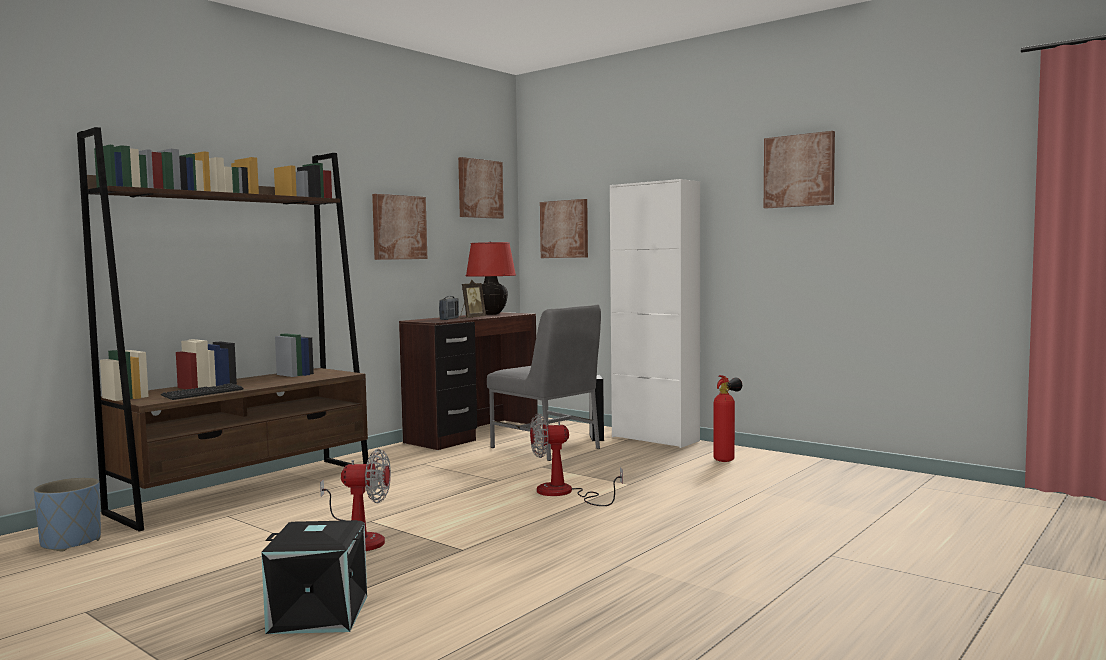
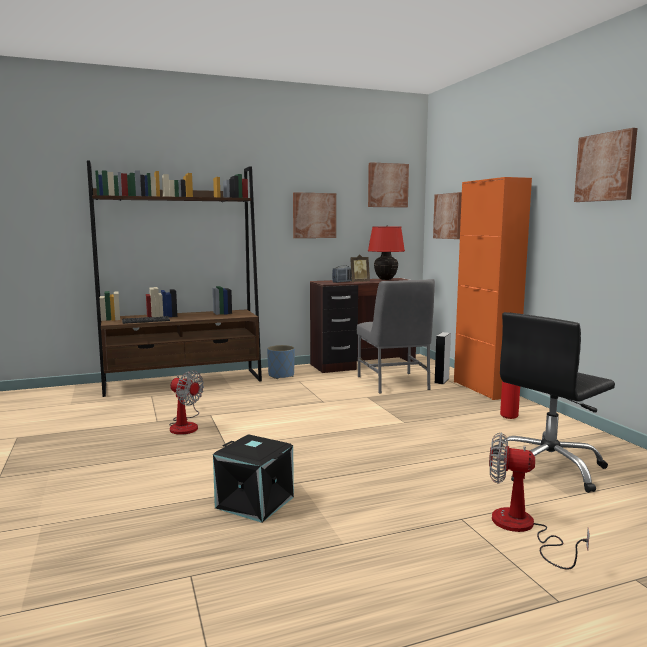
camera: 30 degrees right, 5 degrees up
(70, 542) = (68, 397): blue planter -> blue planter (281, 375)
(320, 613) = (98, 467): black storage box -> black storage box (256, 502)
(564, 493) = (349, 420): fan -> fan (522, 529)
(655, 439) = (484, 389): white cabinet -> orange cabinet
(830, 497) = (548, 468): none -> black office chair

